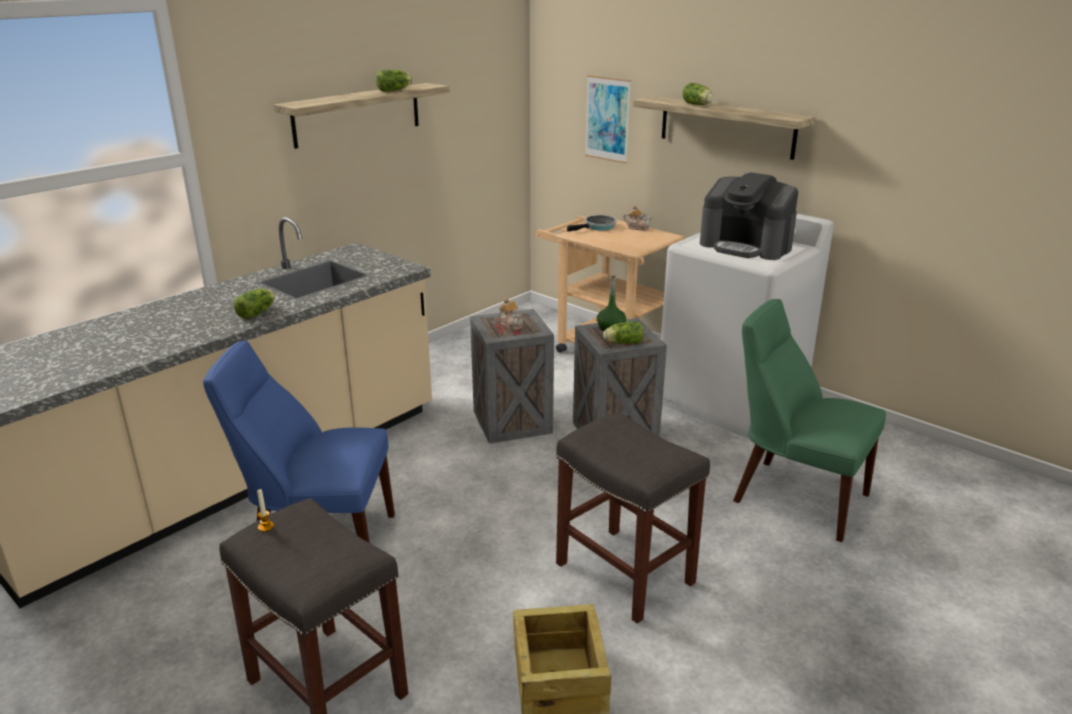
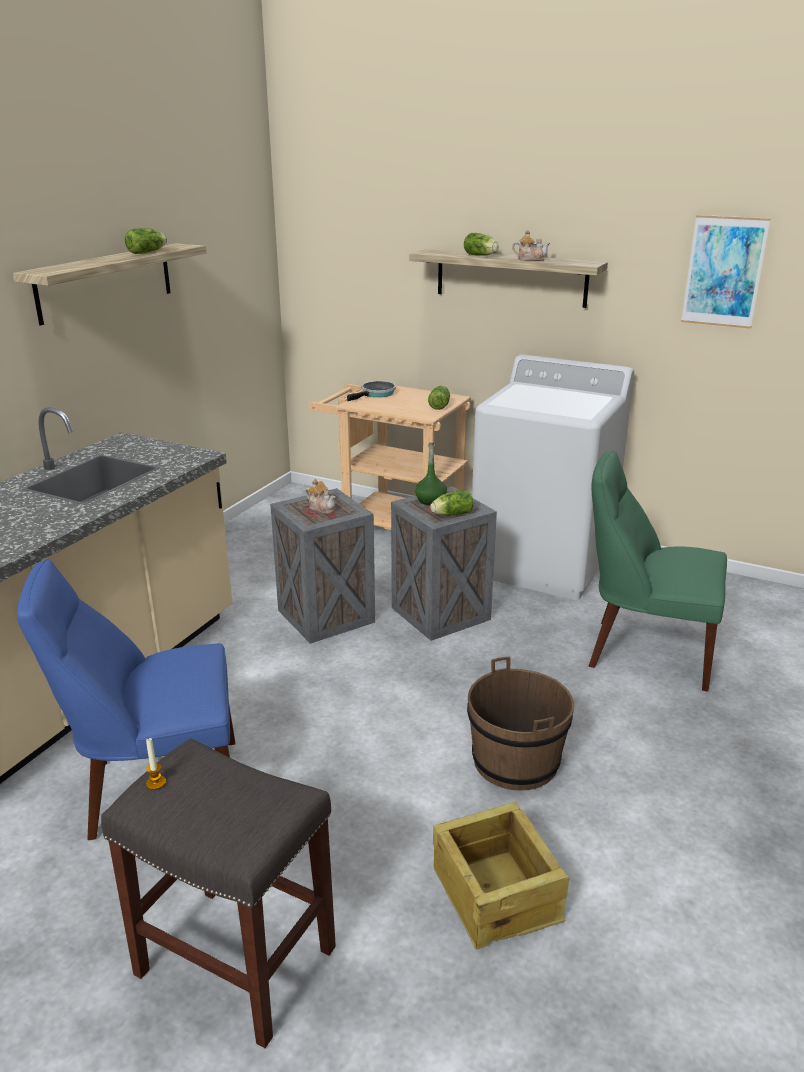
camera: 15 degrees left, 0 degrees up
(258, 313) = (44, 525): lettuce -> lettuce (440, 405)
(607, 119) = (373, 276): picture -> picture (724, 272)
(626, 573) = (515, 762): grey stool -> brown bucket
(637, 228) = (418, 391): teapot -> teapot (530, 259)
(746, 246) = (555, 400): coffee machine -> none

